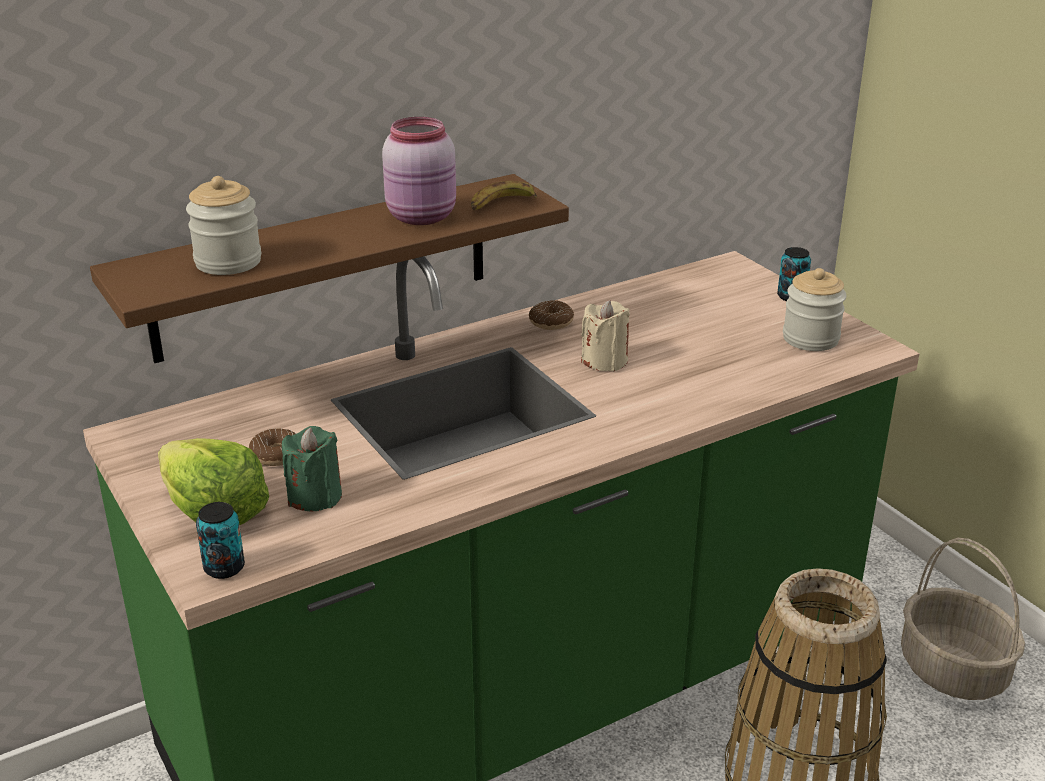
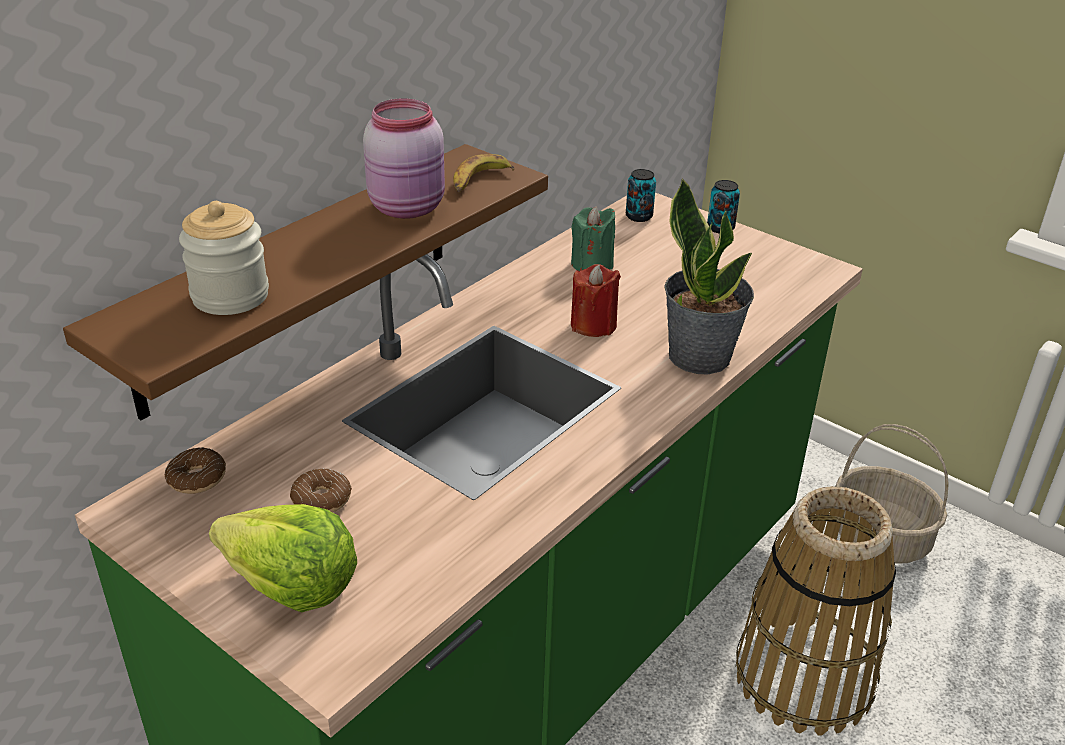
camera: 20 degrees left, 5 degrees up
(224, 568) = (343, 653): can -> can (639, 216)
(315, 496) = (392, 541): green candle -> green candle (592, 264)
(551, 322) = (516, 291): donut -> donut (197, 478)
(605, 361) = (593, 325): beige candle -> red candle
(691, 402) = (700, 356): none -> potted plant
(810, 338) = (763, 269): jar -> none

